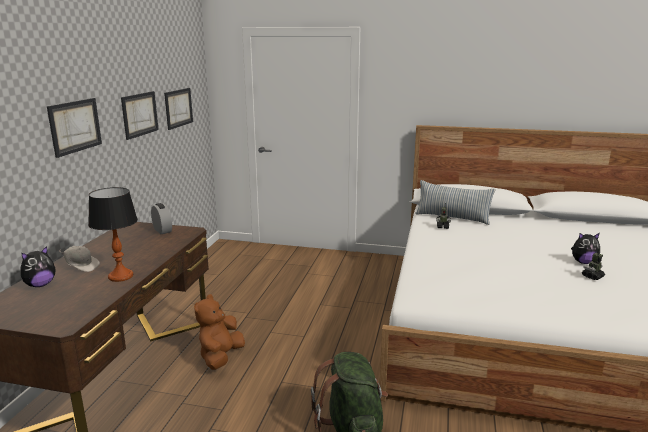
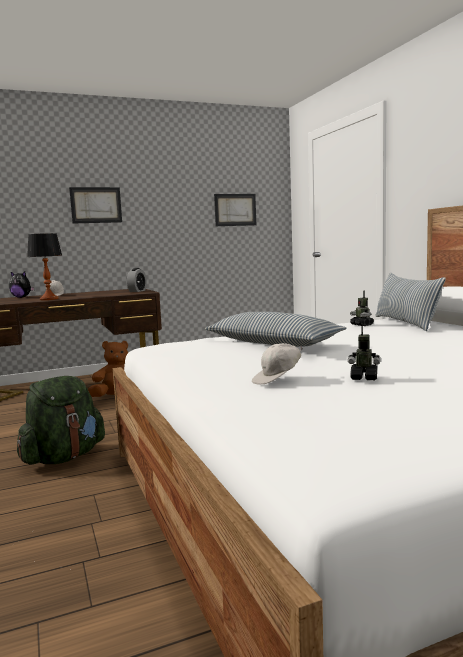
camera: 55 degrees right, 10 degrees down
(139, 114) = (176, 207): picture -> none
(484, 265) = (273, 343): none -> pillow
(582, 294) = (278, 380): none -> white cap
(583, 262) = (410, 368): plush toy -> none

